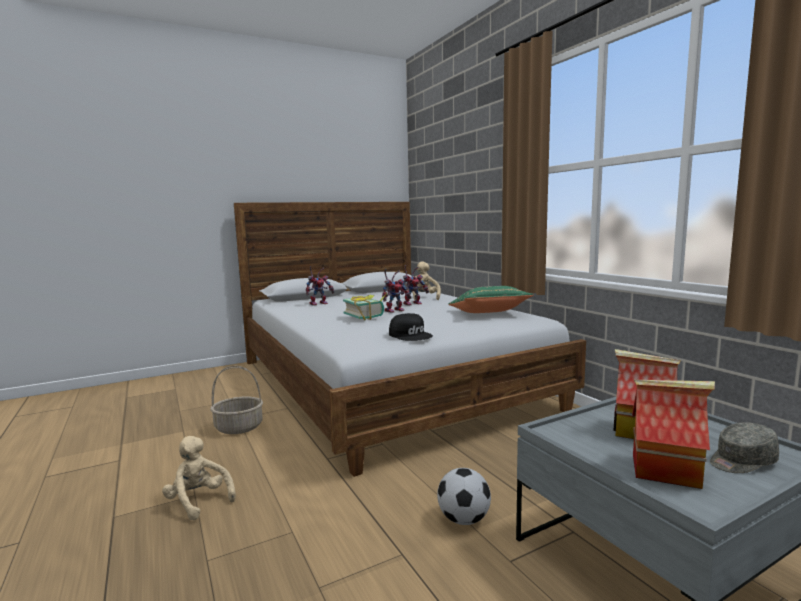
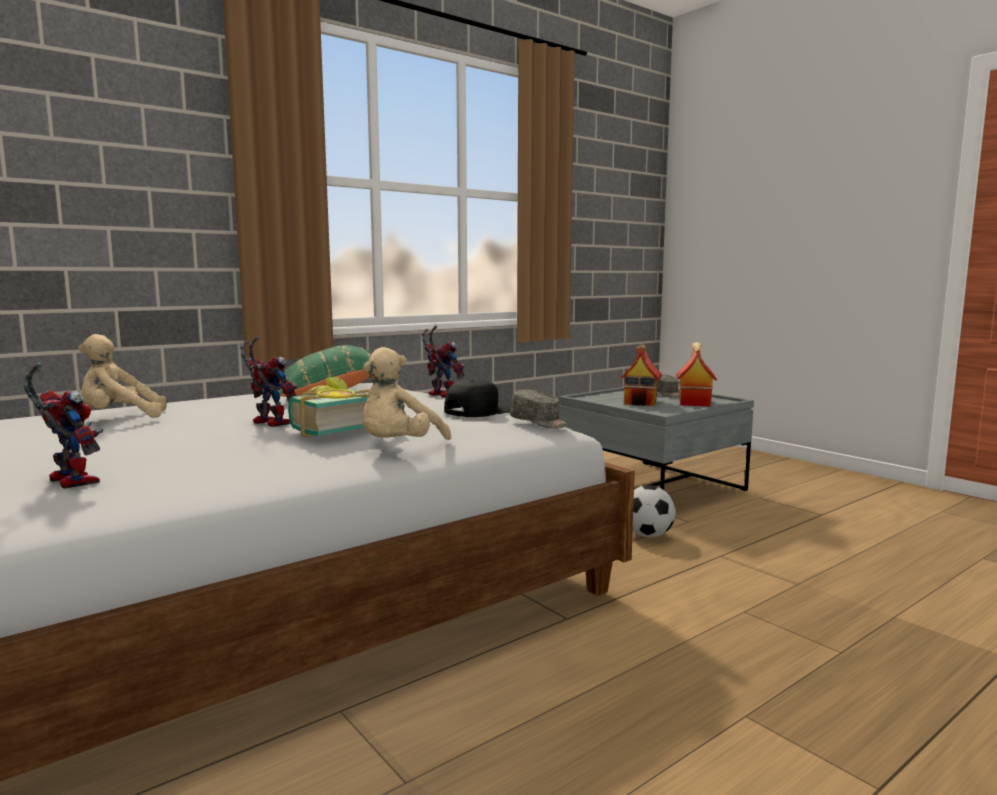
camera: 100 degrees left, 0 degrees up
(199, 501) = (756, 703): beige plush toy -> beige plush toy (399, 448)
(239, 427) = (464, 757): basket -> none
(362, 344) = (539, 423): none -> grey cap
(413, 303) = (190, 419): toy robot -> toy robot (440, 395)

